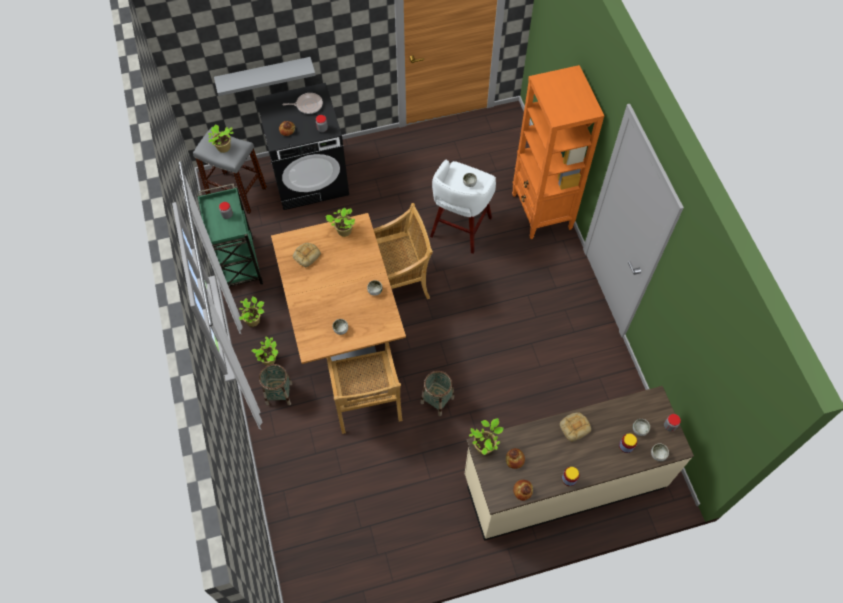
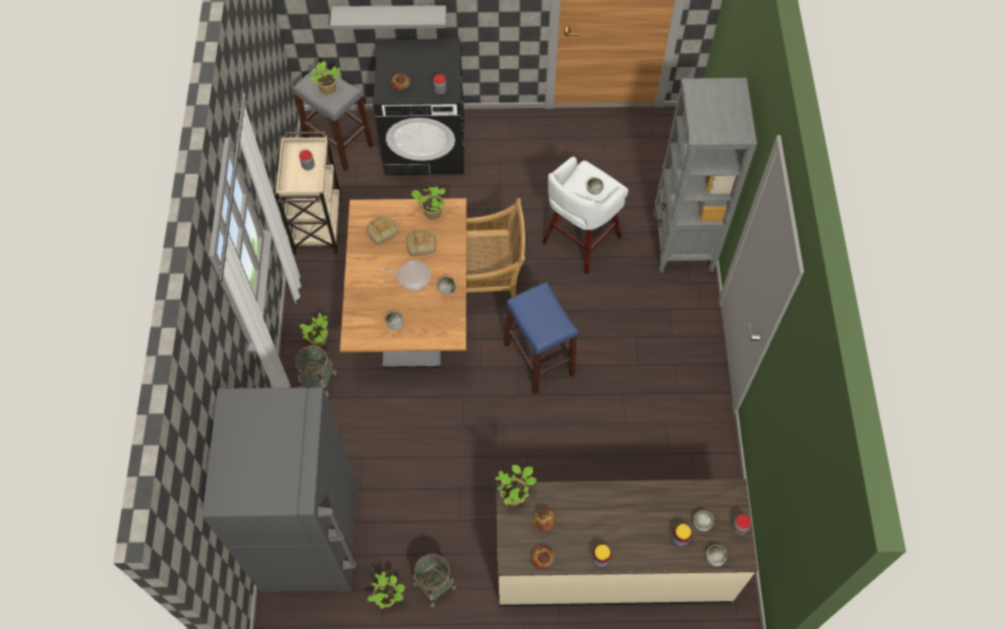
camera: 15 degrees right, 0 degrees up
(238, 262) = (317, 223): green cart -> beige cart
(254, 320) = (315, 292): potted plant -> potted plant (388, 598)
(308, 105) = (432, 60): frying pan -> frying pan (412, 277)
(313, 526) = (312, 538): none -> grey fridge
(366, 402) = (413, 415): beige chair -> none
(437, 400) = (493, 433): basket -> basket (434, 585)
(455, 331) = (539, 359): none -> blue stool
(541, 212) = (682, 244): orange bookcase -> grey bookcase
(574, 427) = (626, 500): bread -> bread (421, 244)

